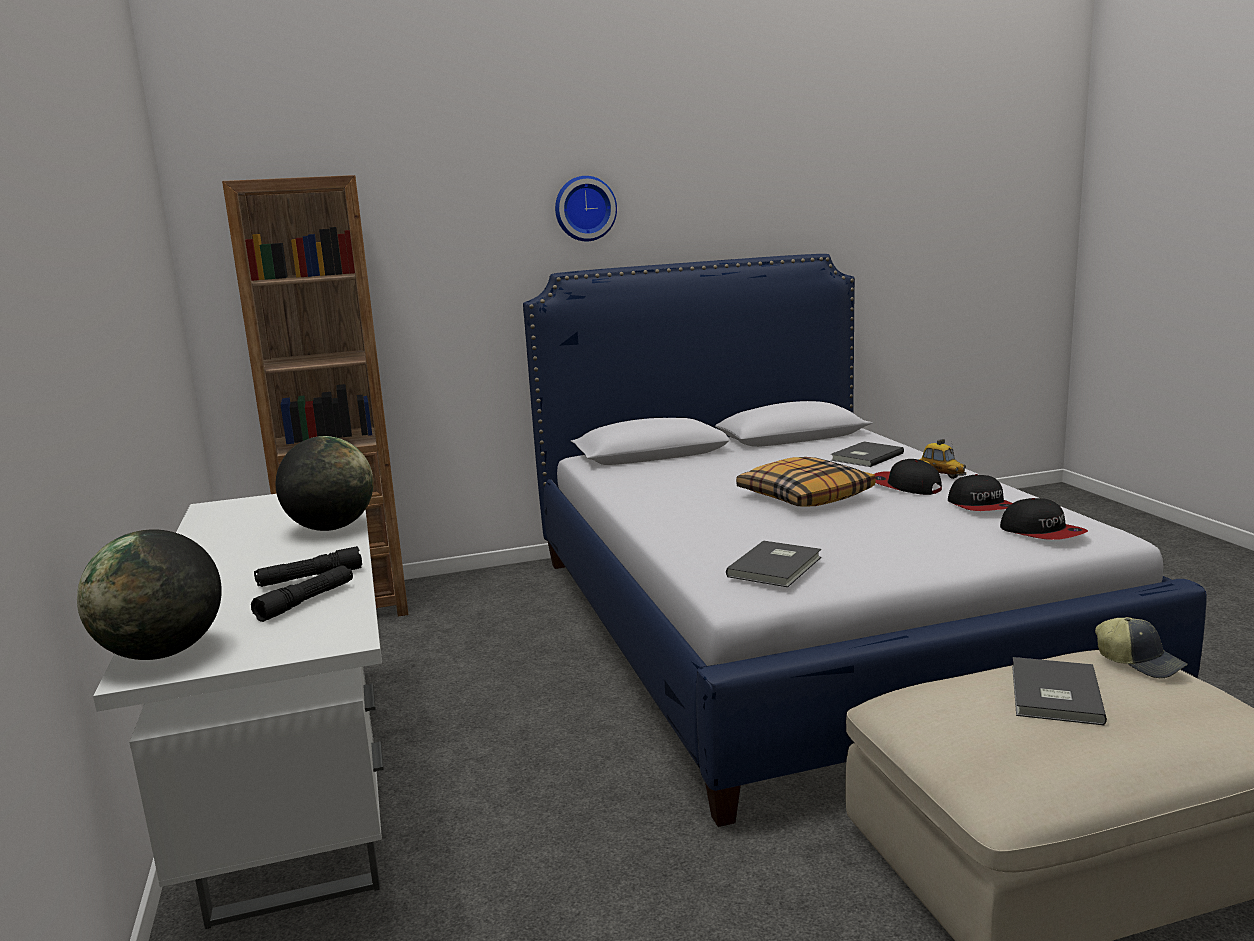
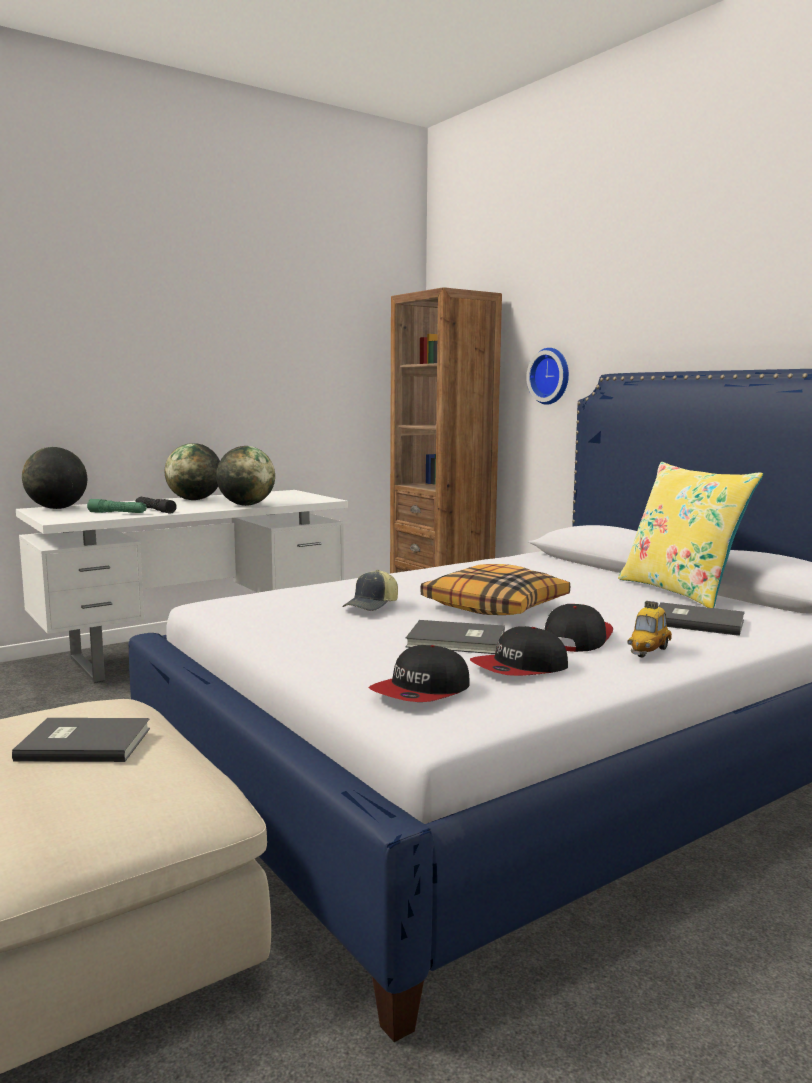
camera: 70 degrees right, 5 degrees down
(215, 557) = (194, 500): none -> globe
(306, 601) = (117, 513): black flashlight -> green flashlight
(584, 208) = (656, 312): wall clock -> wall clock (551, 376)
(773, 449) = (680, 591): none -> yellow pillow
(777, 567) = (268, 604): grey book -> grey book (457, 641)
(1140, 662) = (156, 789): cap -> cap (372, 605)

